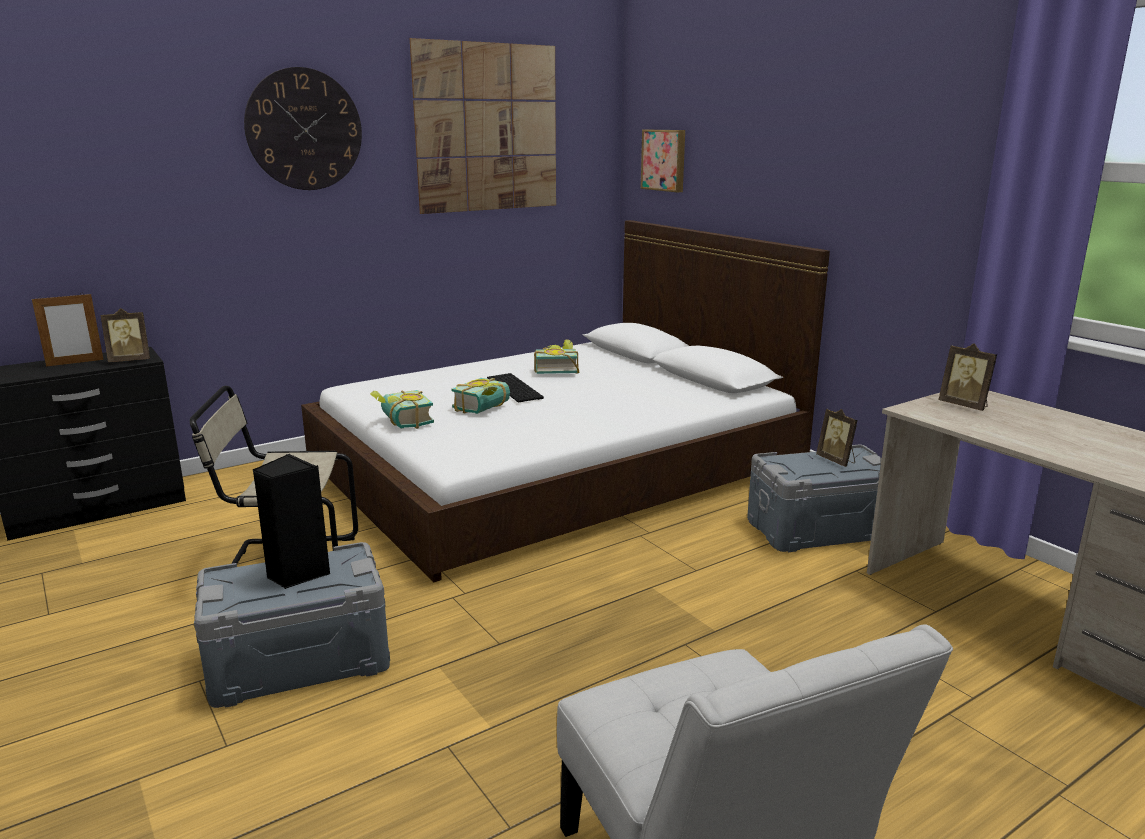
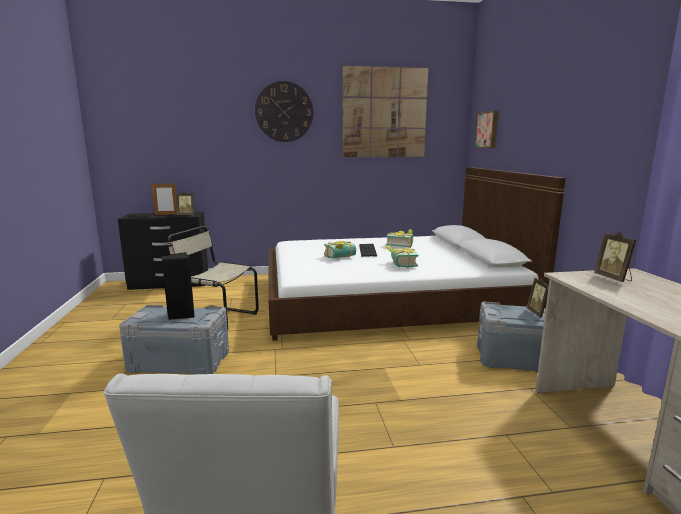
camera: 25 degrees right, 5 degrees down
(402, 422) = (293, 258): book -> book (400, 264)

